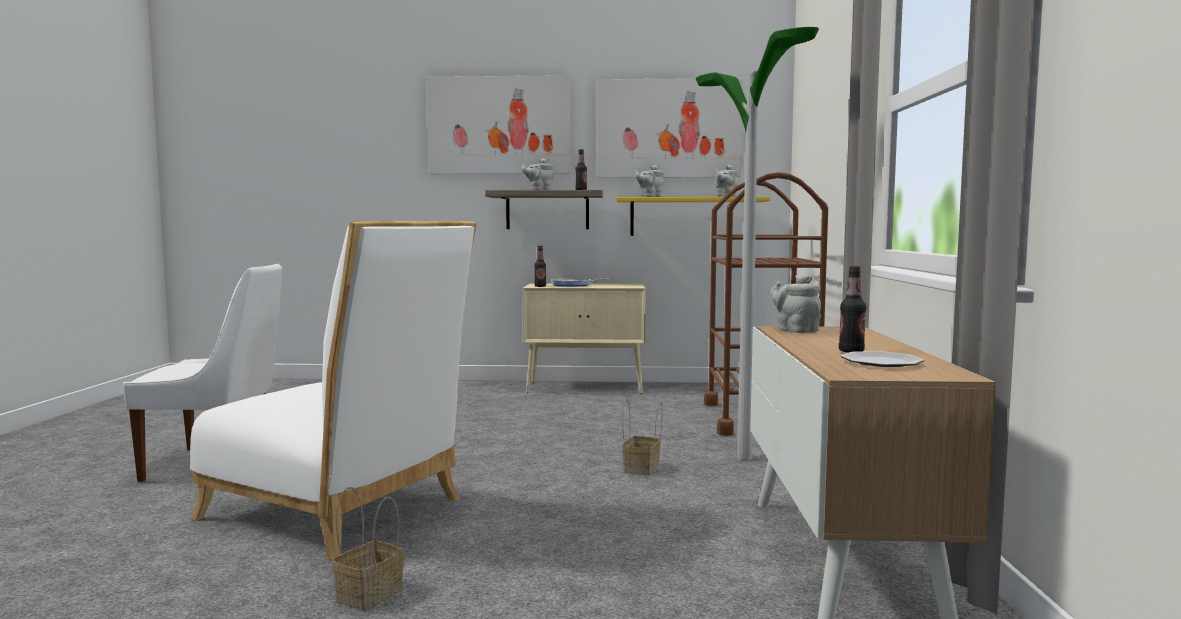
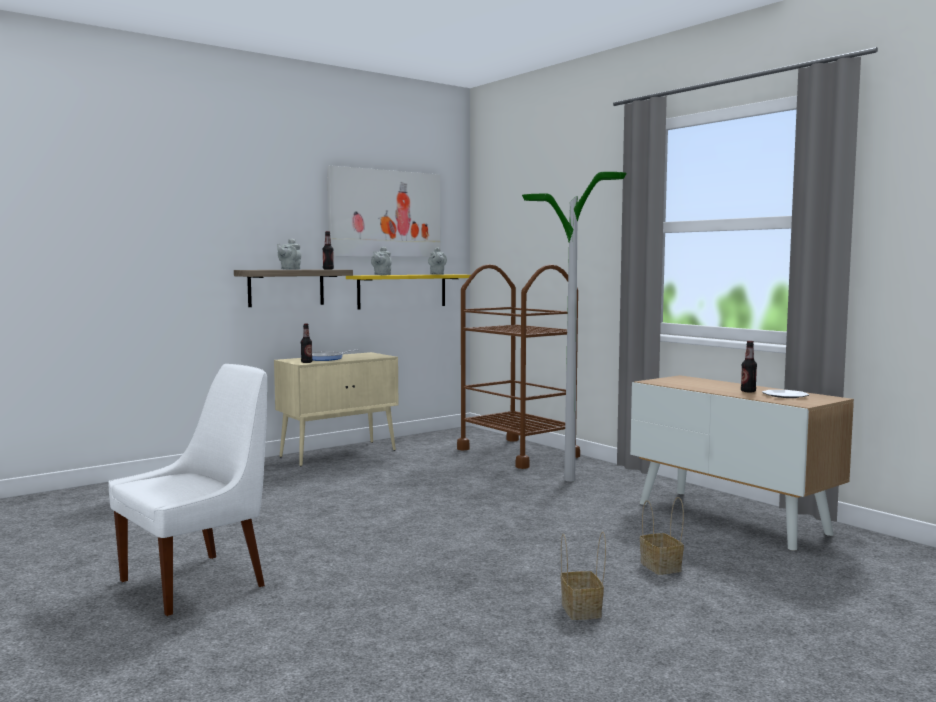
camera: 40 degrees left, 0 degrees up
(342, 512) = (422, 579): white chair -> none
(499, 125) = (239, 203): picture -> none
(642, 469) = (532, 500): basket -> basket (662, 567)
(795, 330) = (666, 382): grey teapot -> none

